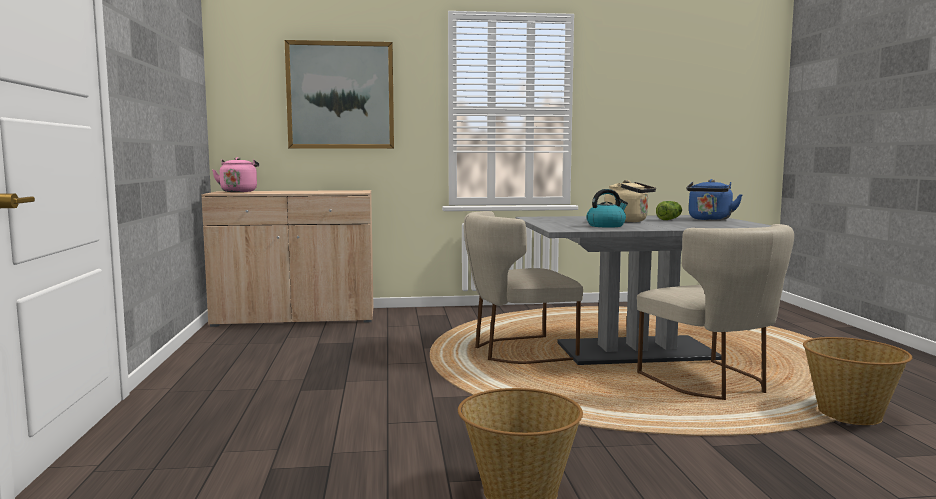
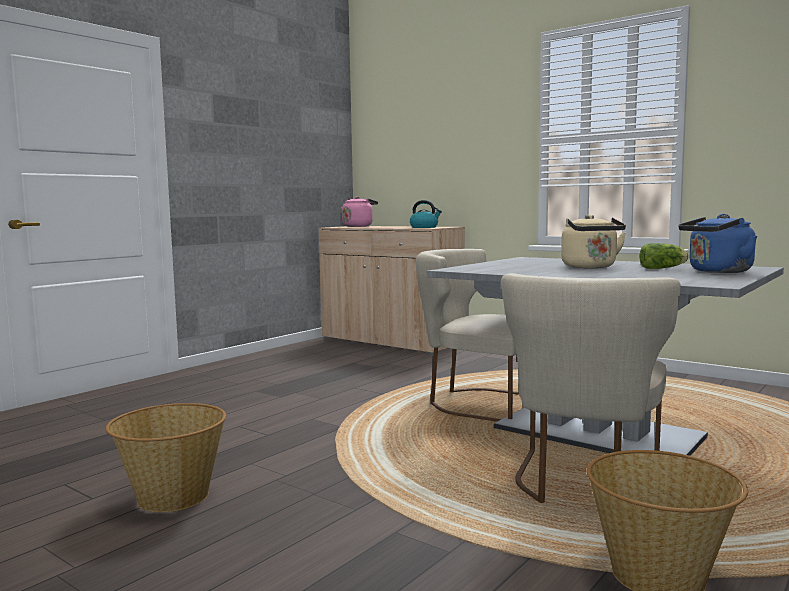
camera: 45 degrees right, 0 degrees up
(340, 95) = (444, 135): picture -> none
(606, 226) = (526, 269): kettle -> kettle (424, 227)

